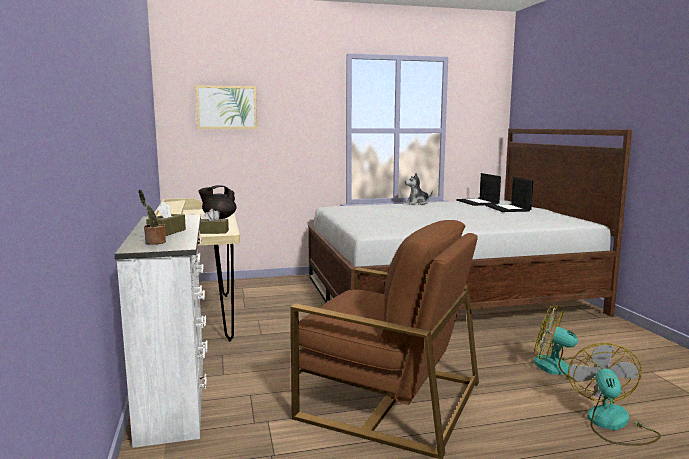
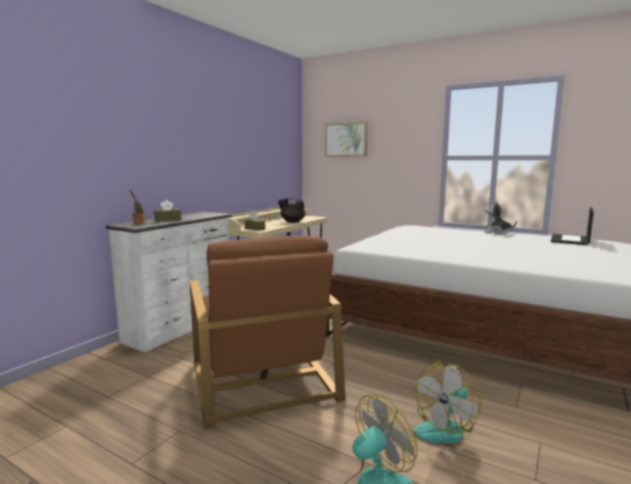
camera: 45 degrees right, 0 degrees up
(508, 208) = (583, 250): laptop -> none
(561, 368) = (445, 428): fan -> fan turned 120 degrees counterclockwise

